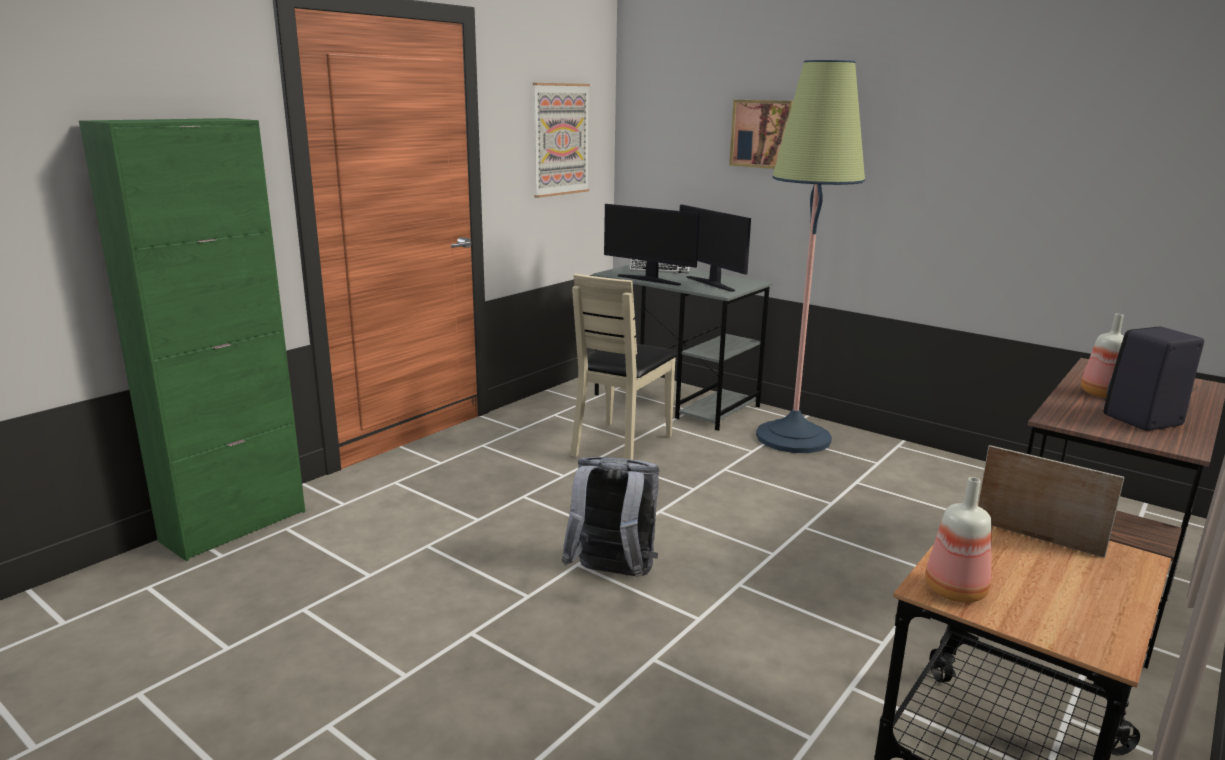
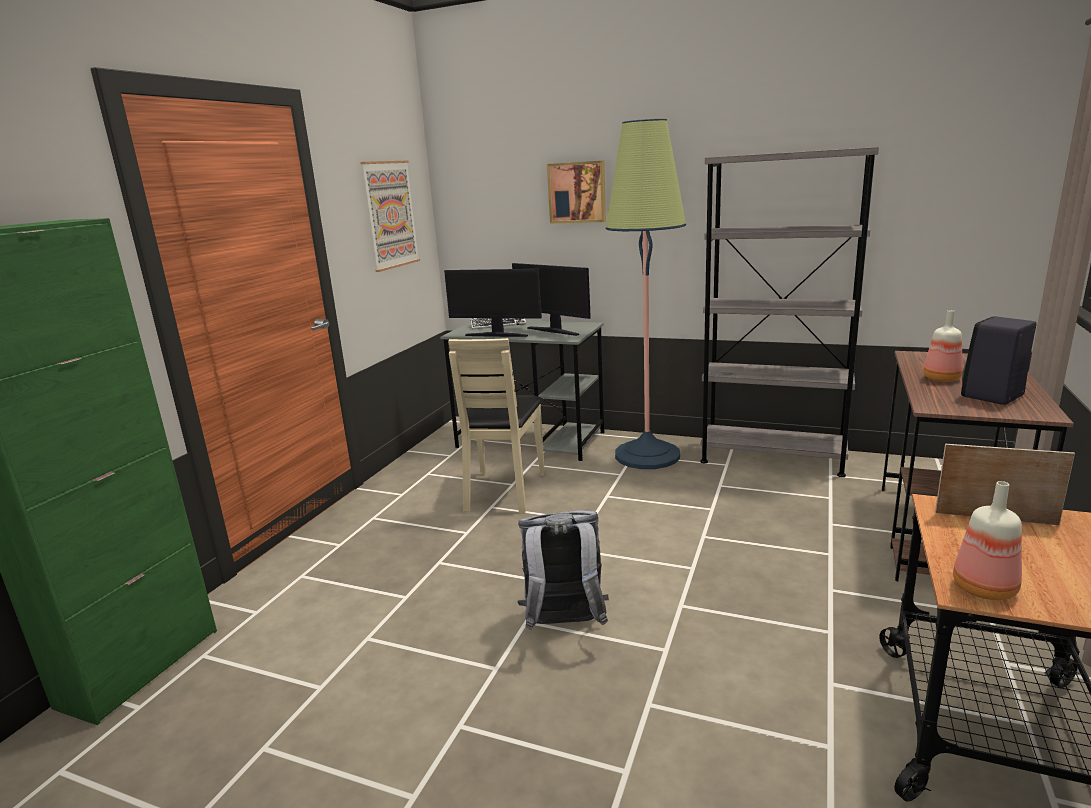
camera: 15 degrees left, 0 degrees up
(937, 465) = (772, 457): none -> grey bookcase

